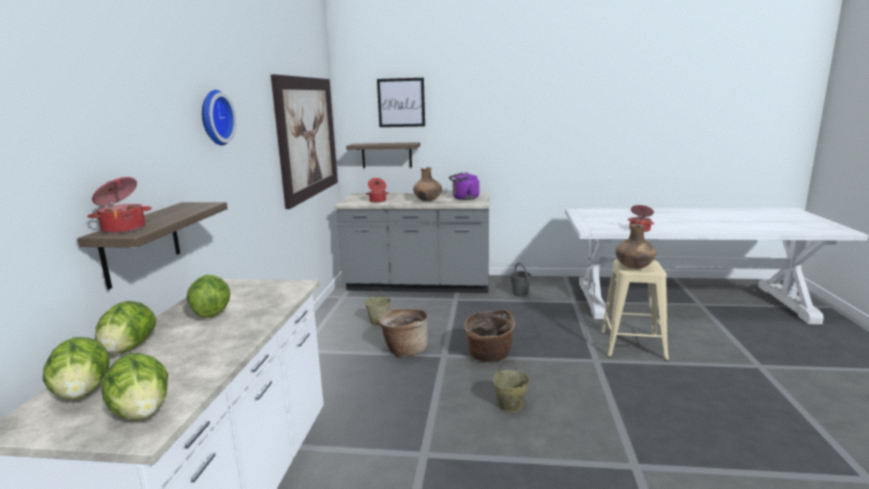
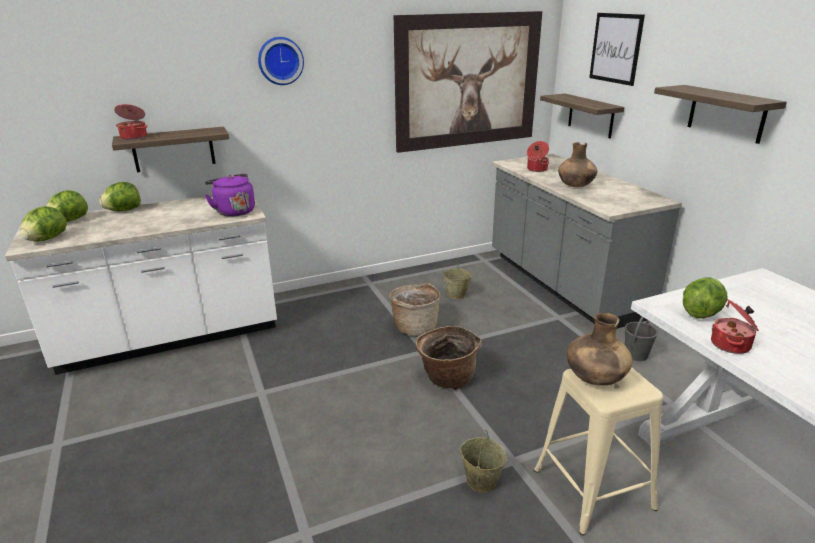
camera: 60 degrees right, 10 degrees up
(211, 313) = (183, 210): lettuce -> lettuce (700, 313)
(464, 198) = (619, 198): purple kettle -> purple kettle (234, 211)
(505, 131) = (726, 113): none -> shelf
(510, 405) = (362, 418): beige bucket -> beige bucket (481, 480)

